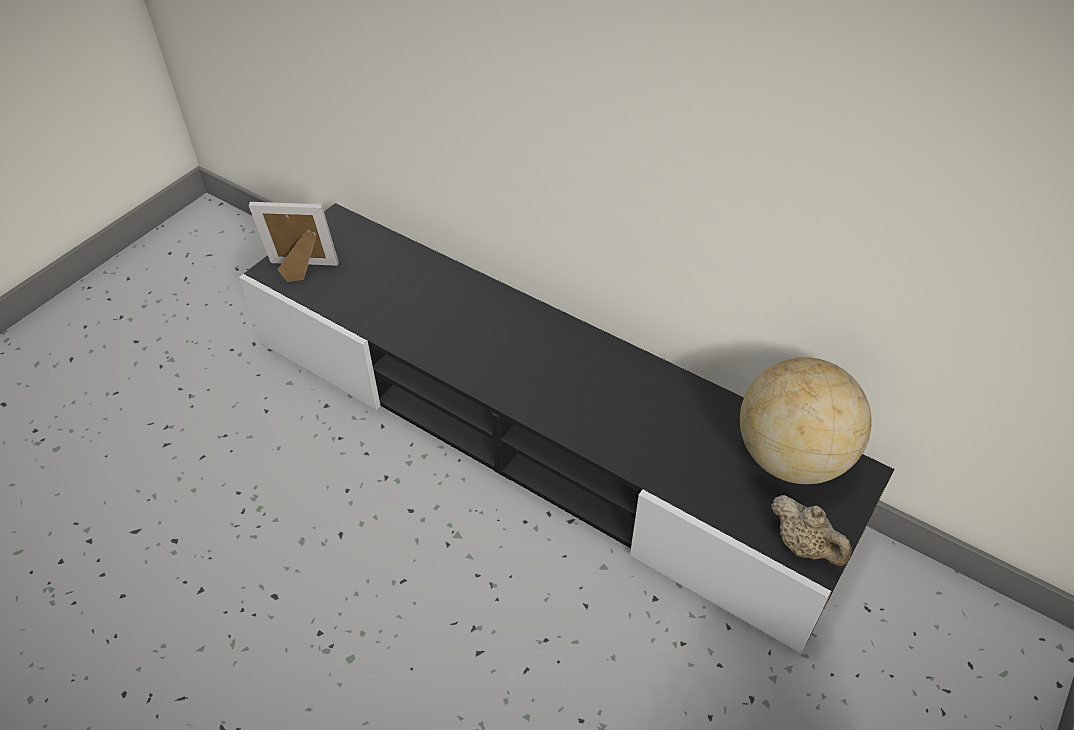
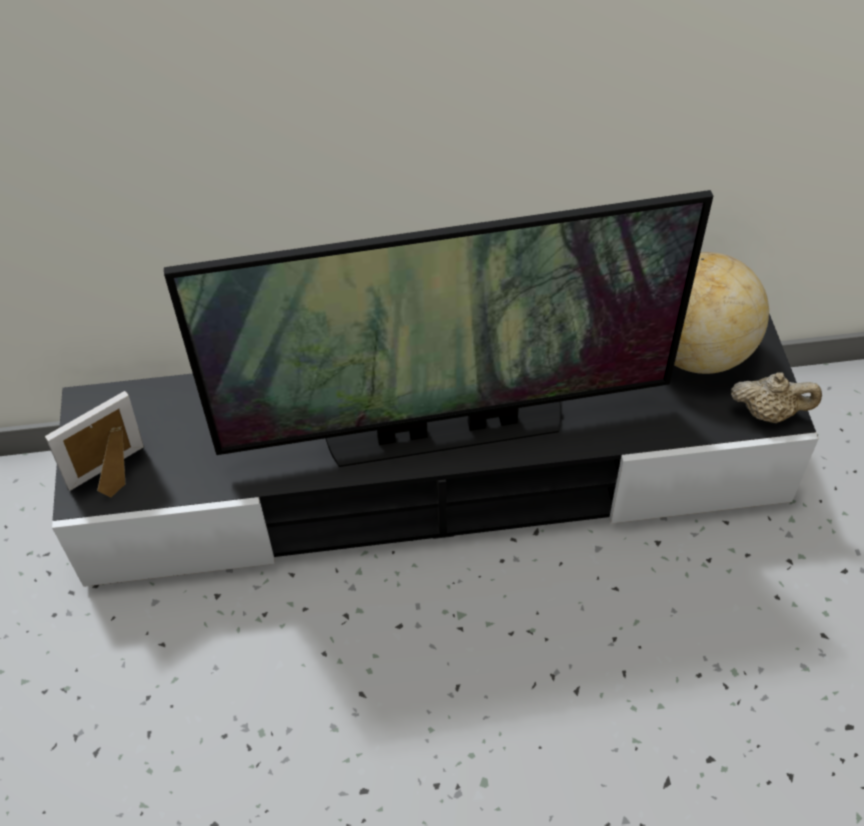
camera: 40 degrees left, 5 degrees up
(532, 381) = (445, 430): none -> television

